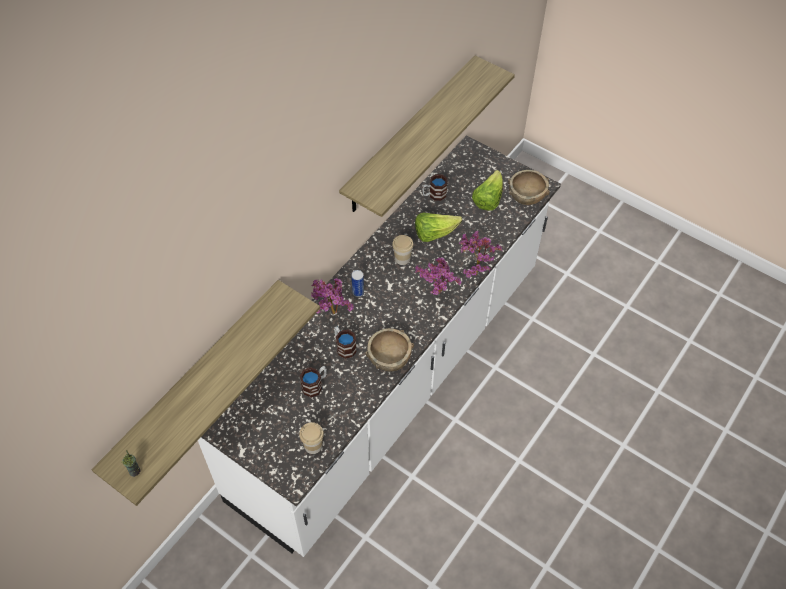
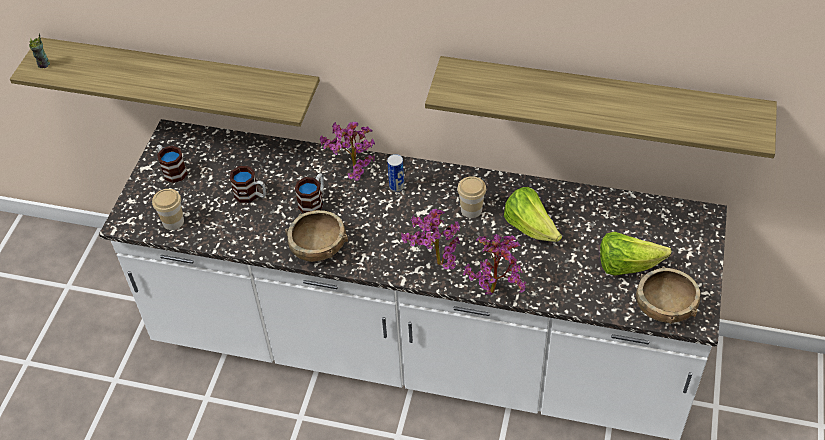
camera: 70 degrees right, 5 degrees down
(434, 195) = (594, 206): mug -> mug (172, 170)

